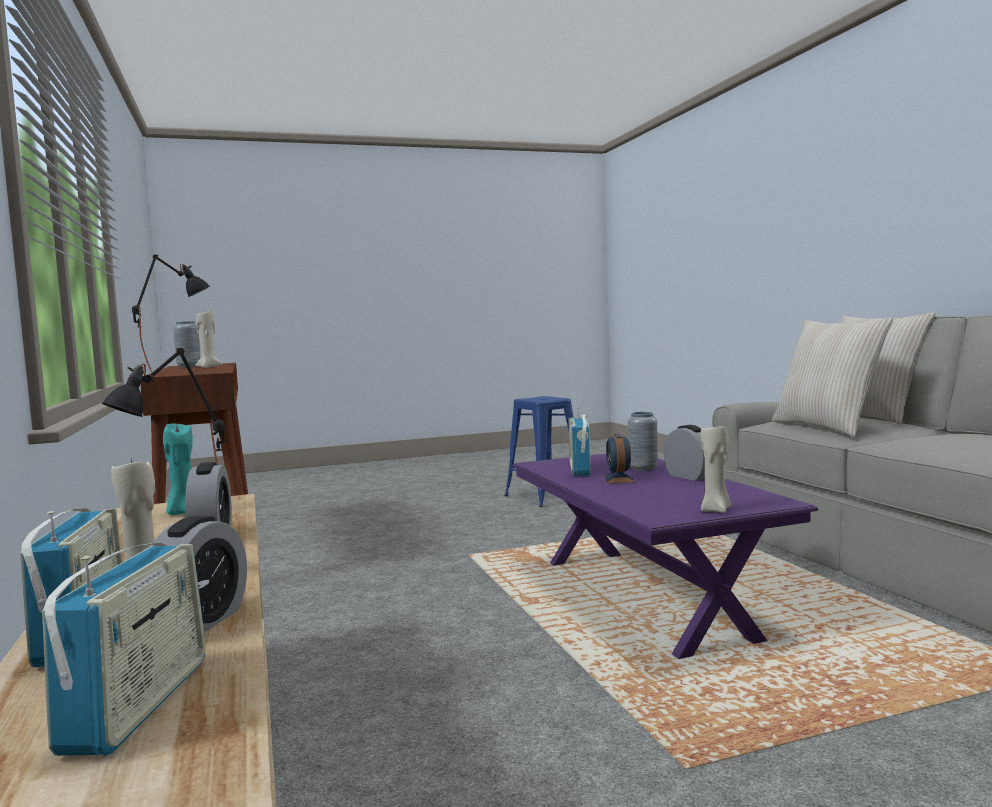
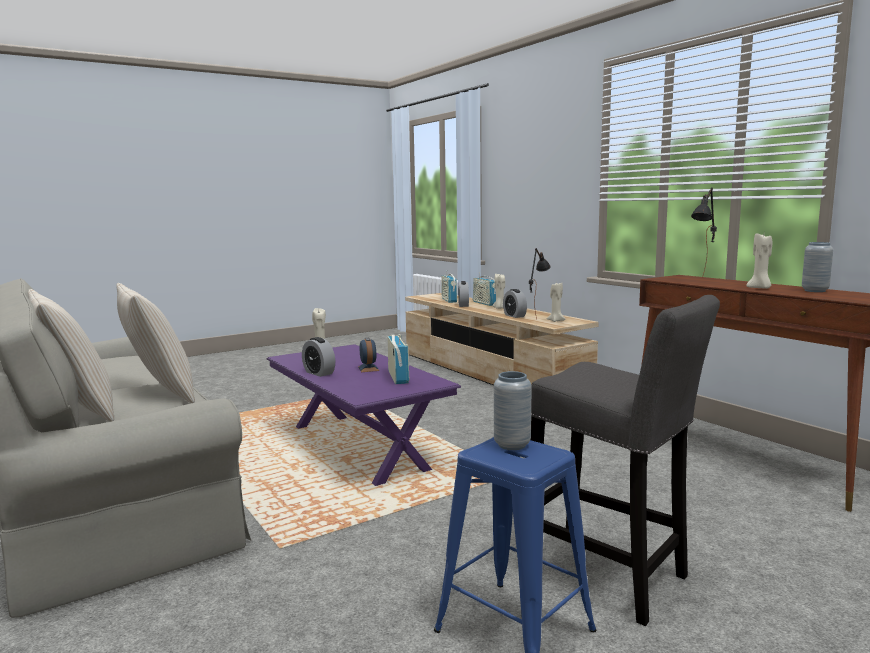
camera: 165 degrees right, 5 degrees up
(182, 513) = (556, 320): turquoise candle -> beige candle
(471, 507) = (612, 578): none -> grey stool
(643, 469) = (349, 379): grey vase -> grey vase (512, 445)

